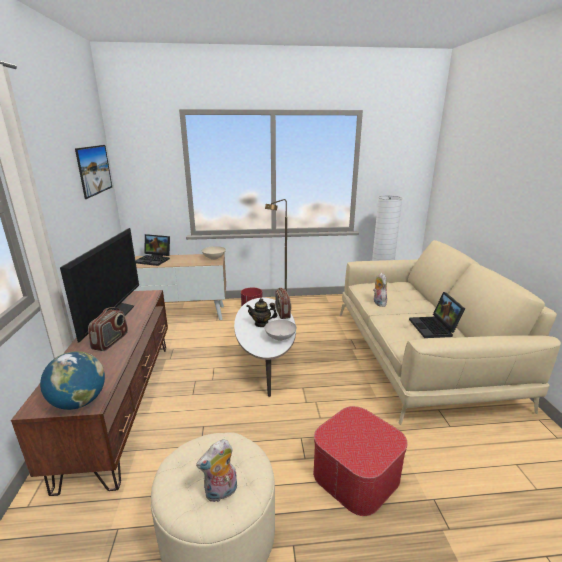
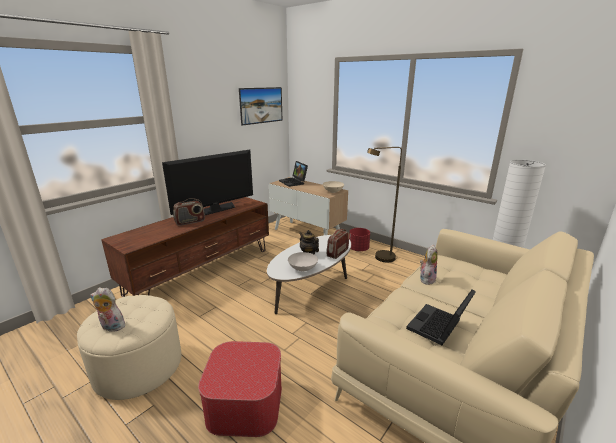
camera: 45 degrees right, 0 degrees up
(79, 402) = (128, 244): globe -> none

